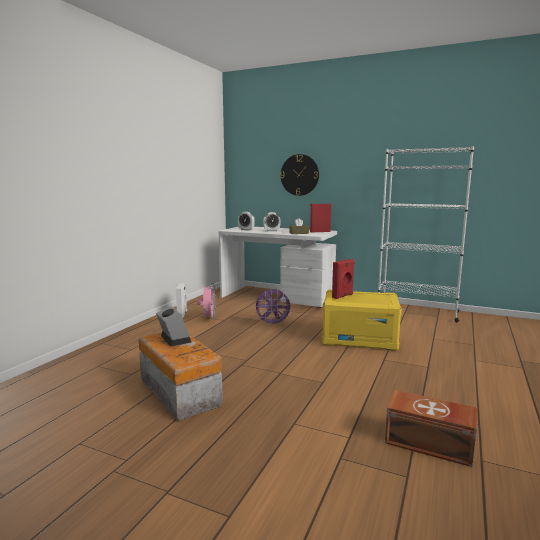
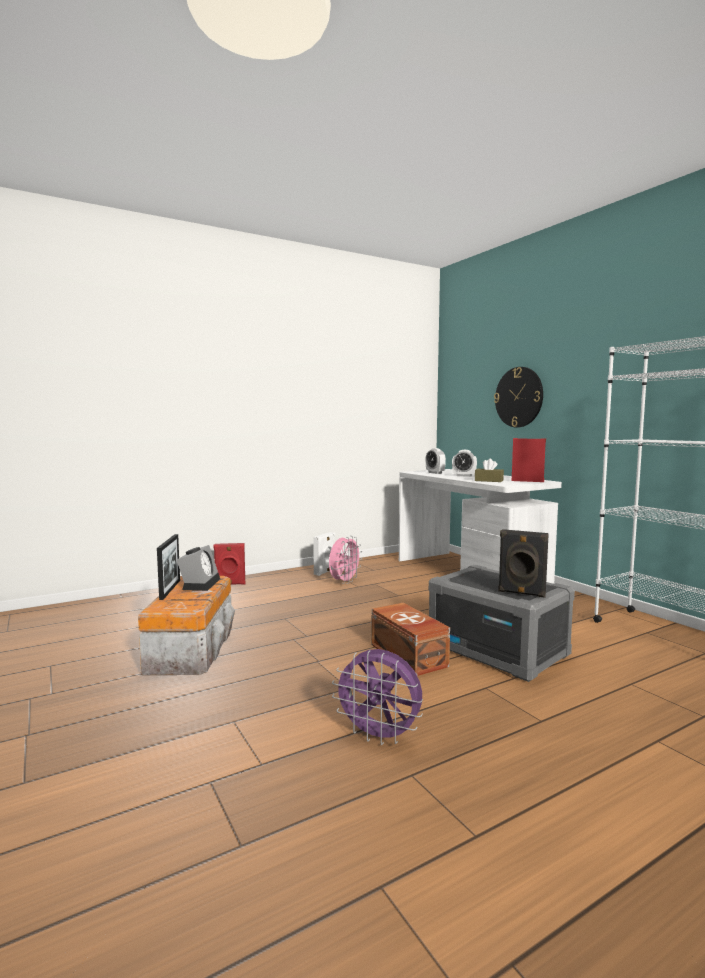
camera: 35 degrees right, 5 degrees down
(160, 348) = (170, 589): none -> picture frame
(273, 324) = (408, 603): purple fan -> purple fan (380, 736)
(343, 296) = (476, 576): red speaker -> red speaker (230, 584)
(359, 338) = (498, 649): yellow storage box -> grey storage box
(382, 301) = (521, 593): none -> black speaker
(430, 444) = (345, 823): brown storage box -> brown storage box (408, 656)

